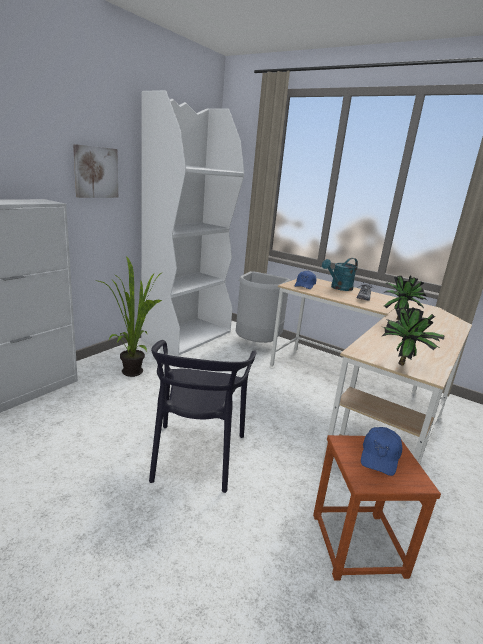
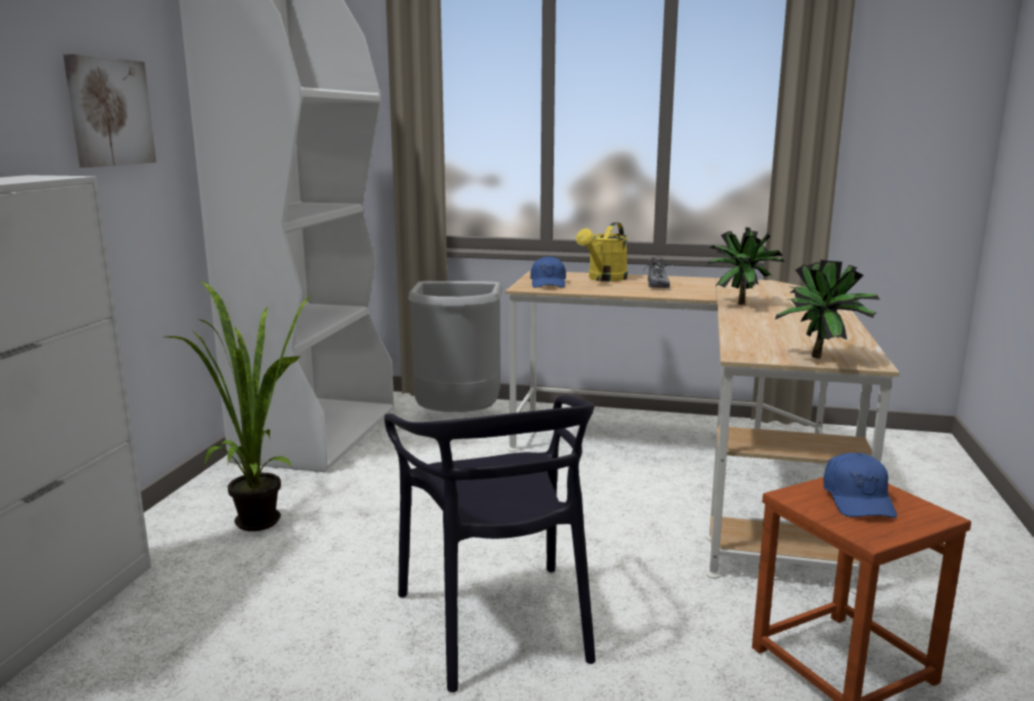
camera: 20 degrees left, 5 degrees down
(338, 288) = (604, 279): turquoise watering can -> yellow watering can

